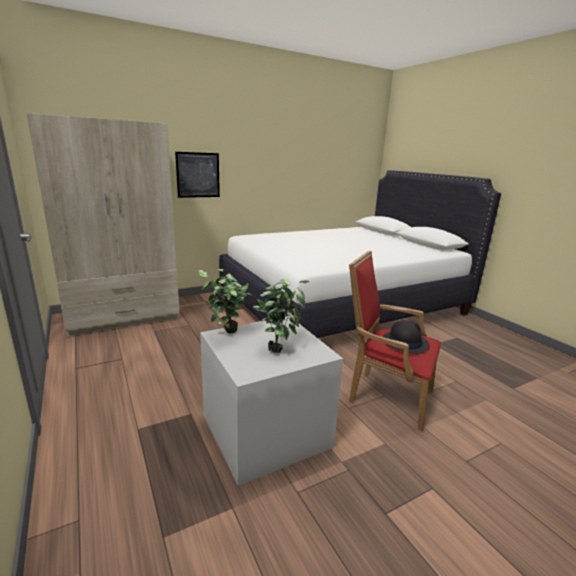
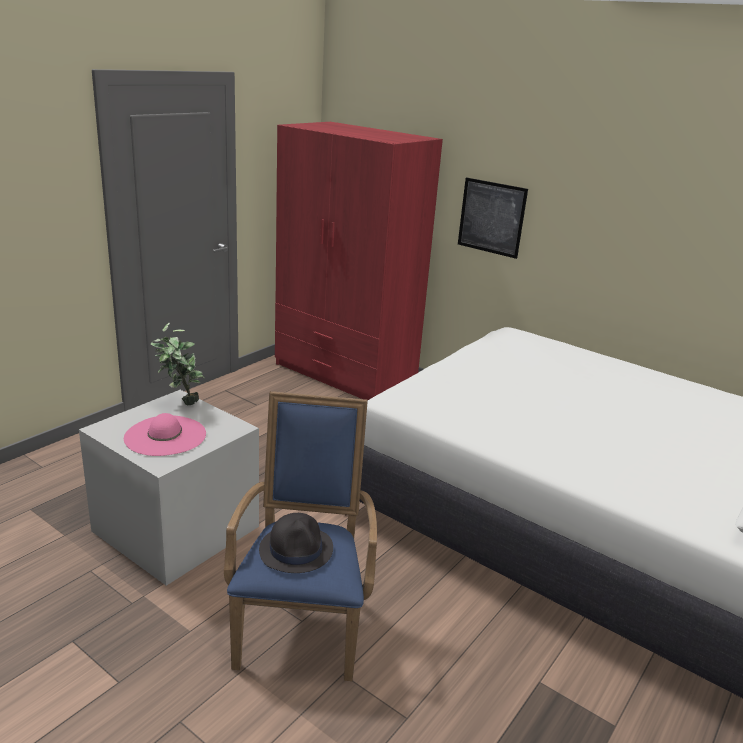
camera: 65 degrees right, 5 degrees up
(124, 316) = (345, 373): beige wardrobe -> red wardrobe
(279, 347) = (165, 436): potted plant -> pink hat
(385, 395) = (302, 622): red armchair -> blue armchair

